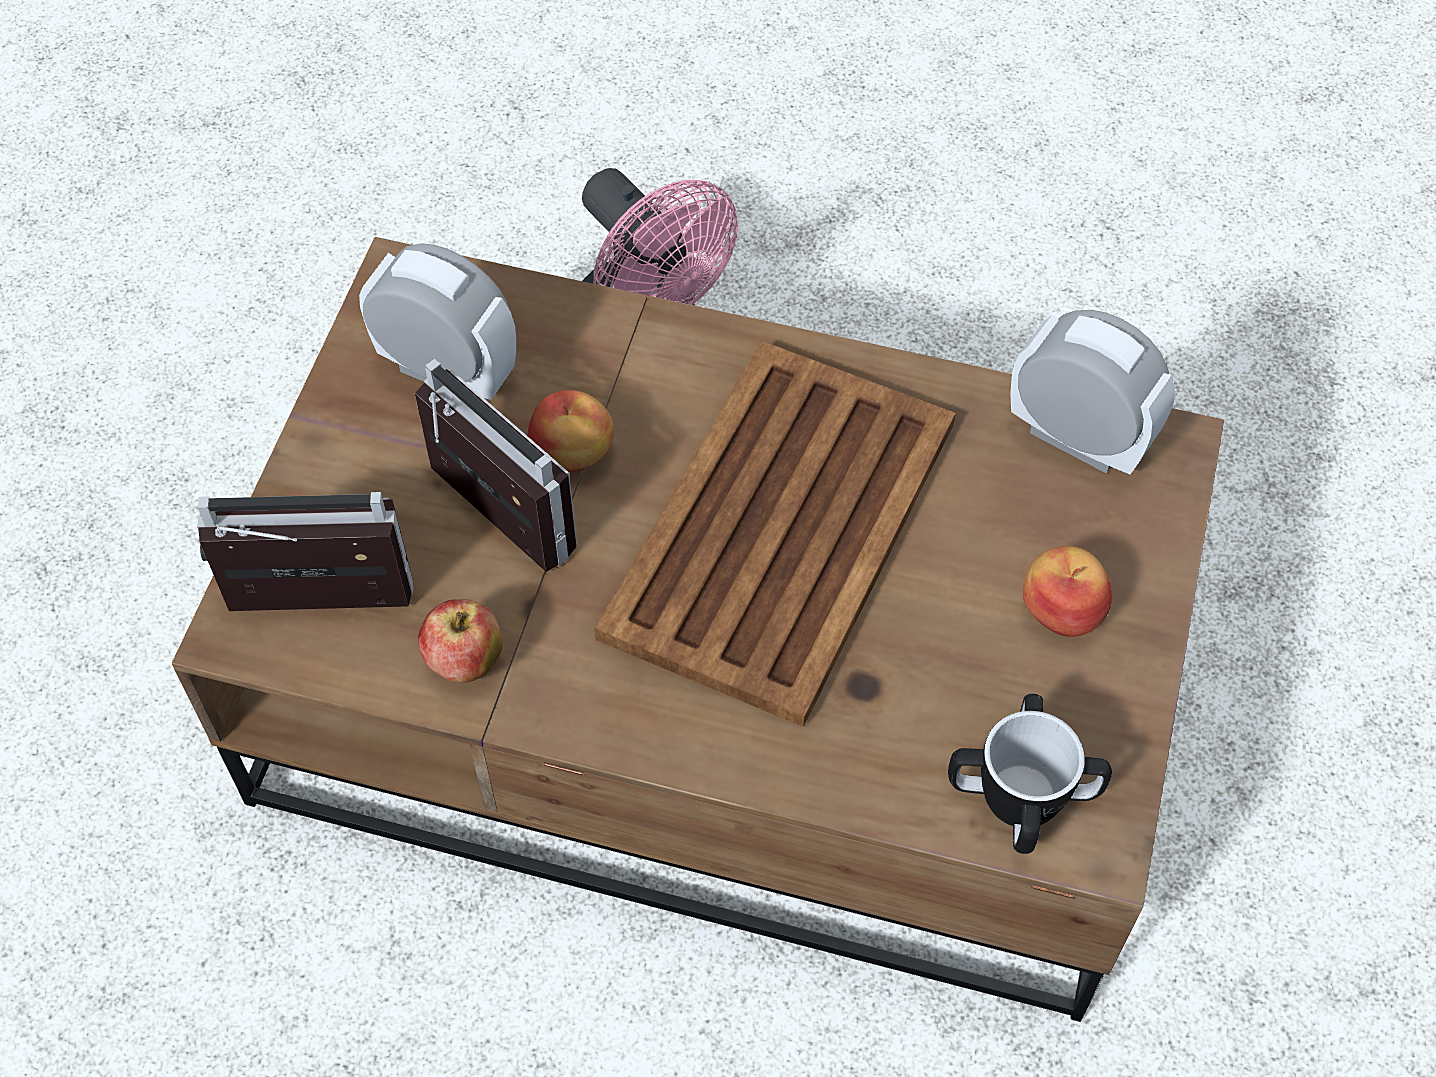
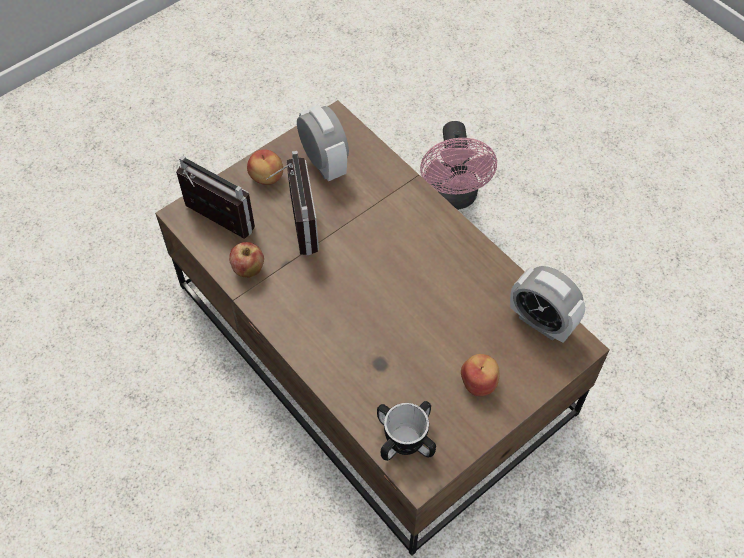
camera: 35 degrees right, 0 degrees up
(573, 454) = (344, 218): apple -> apple (266, 178)
(783, 526) = (399, 288): brown tray -> none
(1078, 438) = (541, 322): alarm clock -> alarm clock turned 150 degrees clockwise

